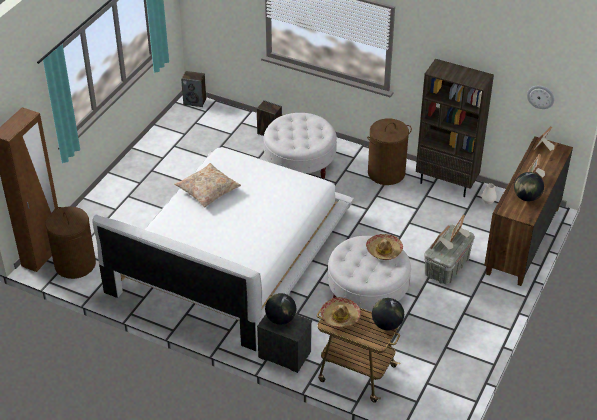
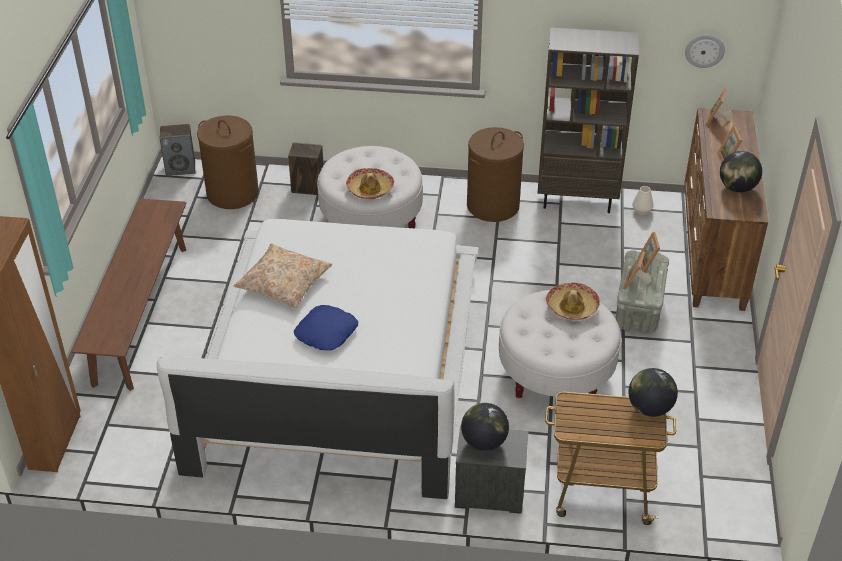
camera: 20 degrees left, 0 degrees up
(75, 264) = (112, 444): brown laundry basket -> brown laundry basket (232, 193)
(127, 189) = (141, 314): none -> brown bench
(217, 227) = (326, 332): none -> blue pillow
(340, 316) = (580, 414): hat -> hat (370, 189)

